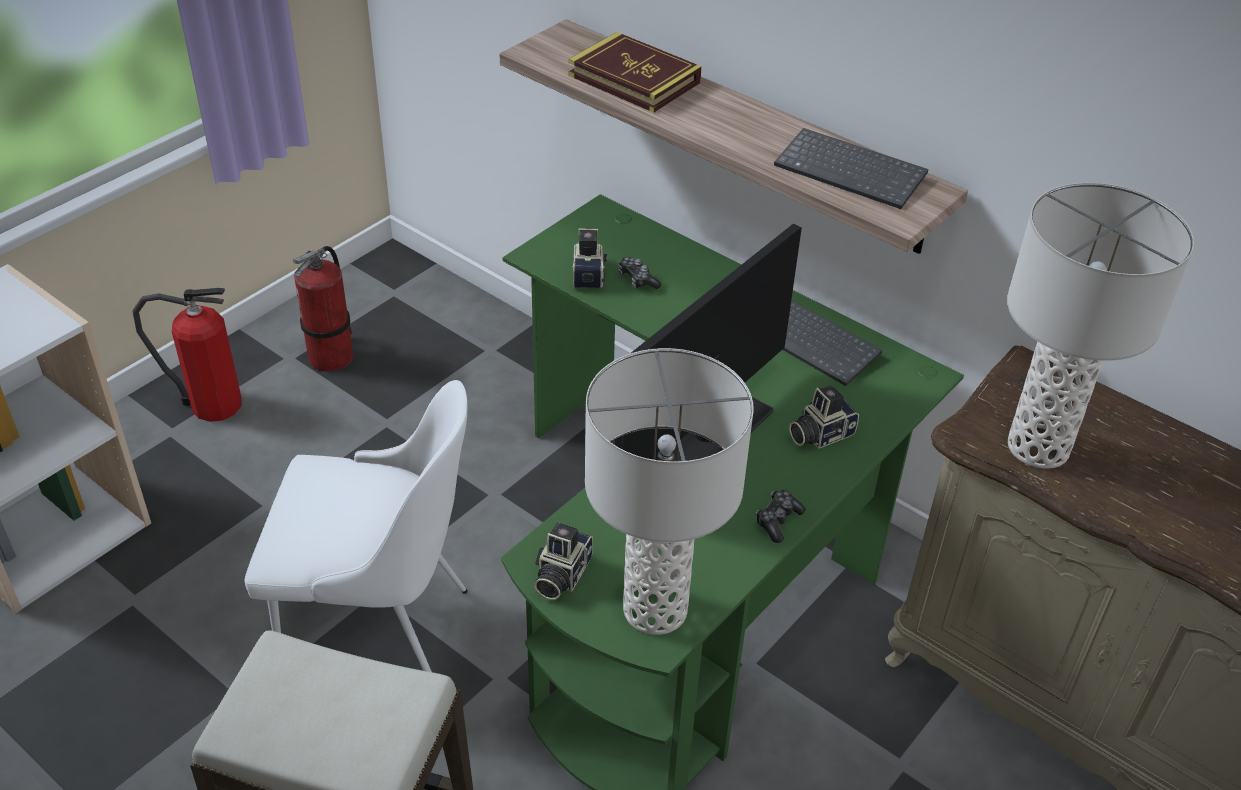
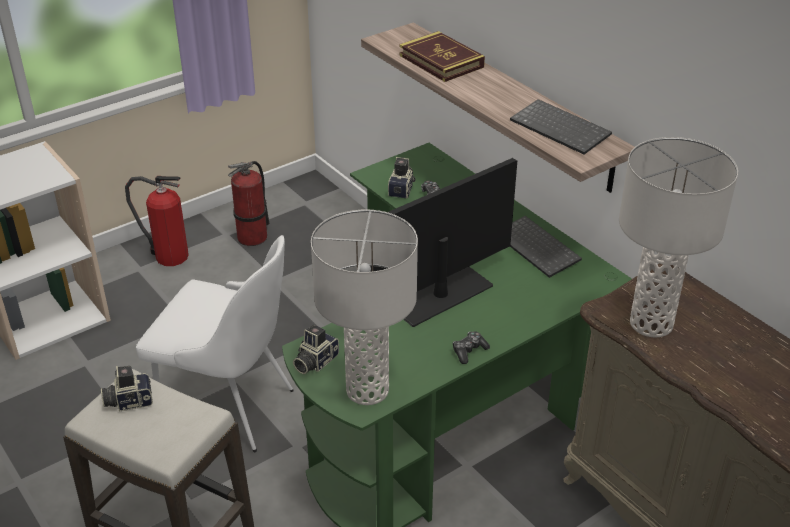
camera: 15 degrees right, 5 degrees down
(819, 434) = (519, 304): camera -> camera (128, 401)

